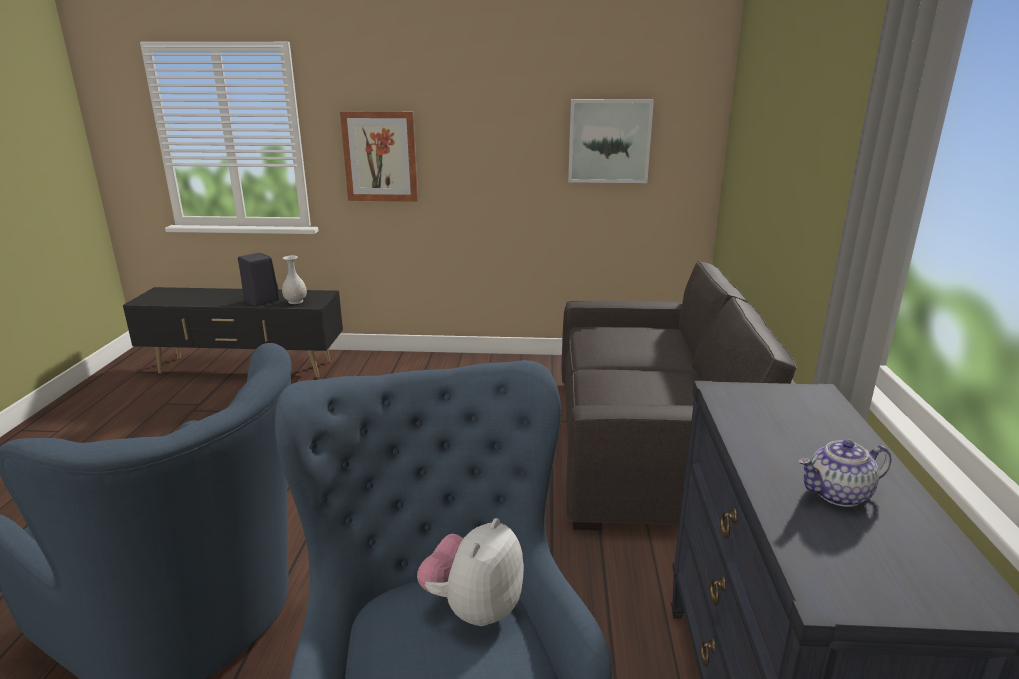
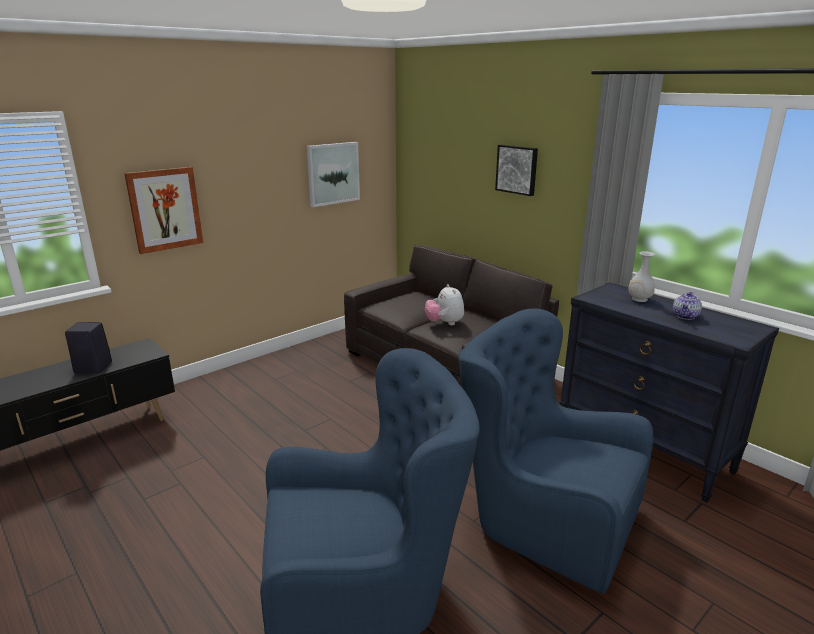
camera: 45 degrees left, 0 degrees up
(296, 301) = (131, 357): white vase -> white vase (639, 299)
(474, 608) = (566, 445): plush toy -> plush toy (444, 323)
(809, 149) = (517, 169): none -> picture

